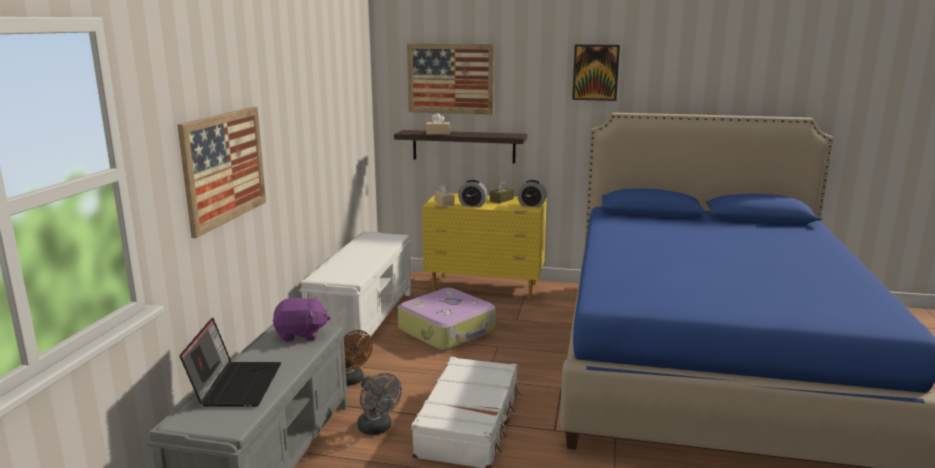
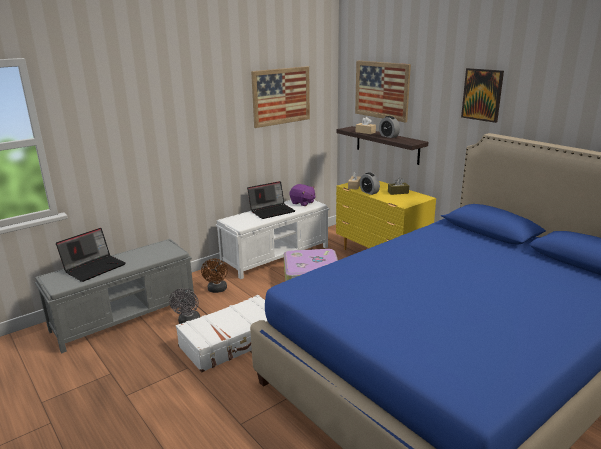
camera: 40 degrees right, 5 degrees up
(224, 167) = (138, 142): picture -> picture (281, 96)
(301, 334) = (162, 251): purple plush toy -> purple plush toy (302, 203)
(357, 255) = (272, 211): none -> laptop
(531, 205) = (410, 201): alarm clock -> alarm clock (388, 136)

